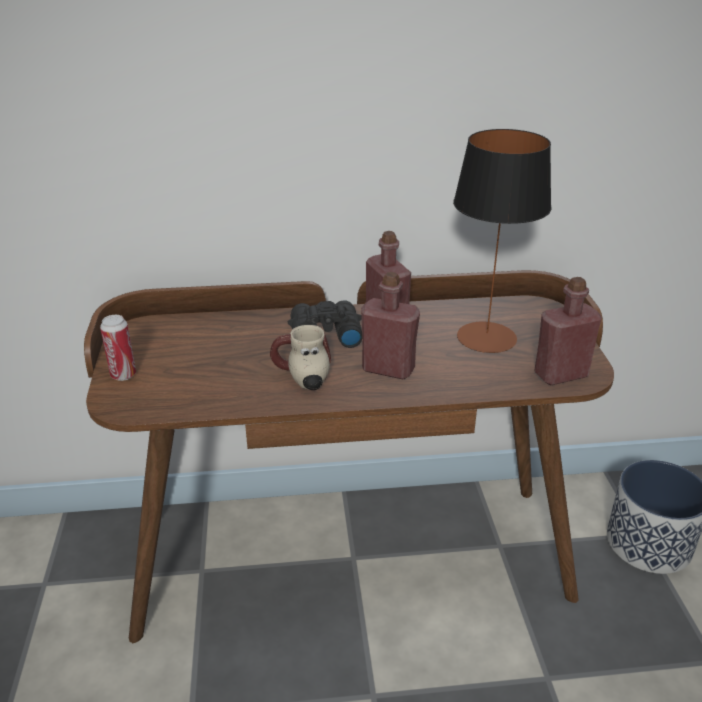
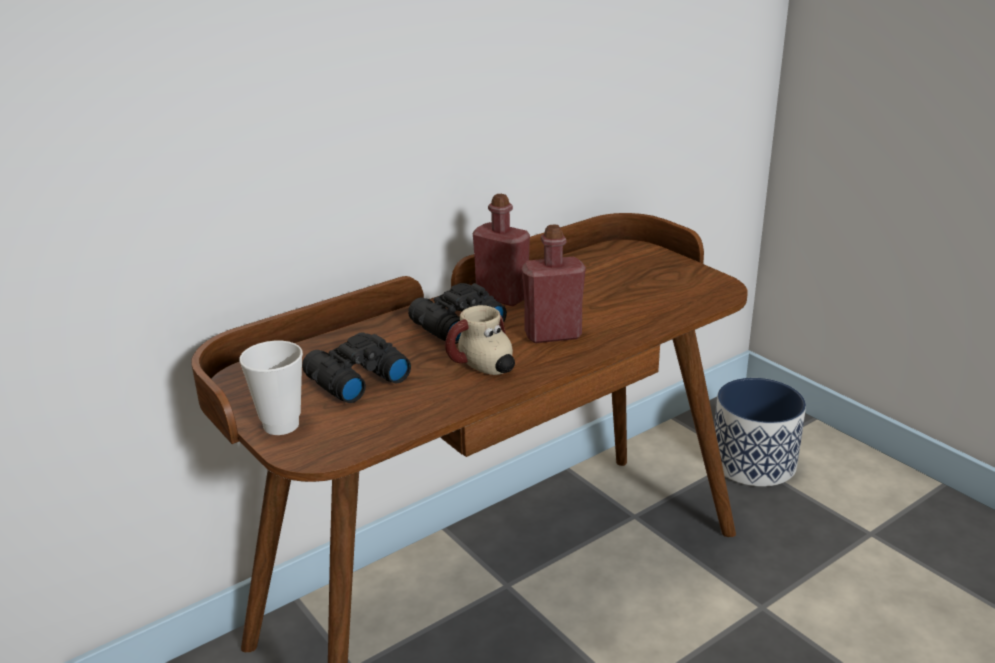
camera: 30 degrees left, 5 degrees down
(123, 375) = (281, 425): can -> cup
(206, 356) = (354, 379): none -> black binoculars
(486, 337) = (608, 284): table lamp -> none
(560, 374) = (703, 295): red bottle -> none

